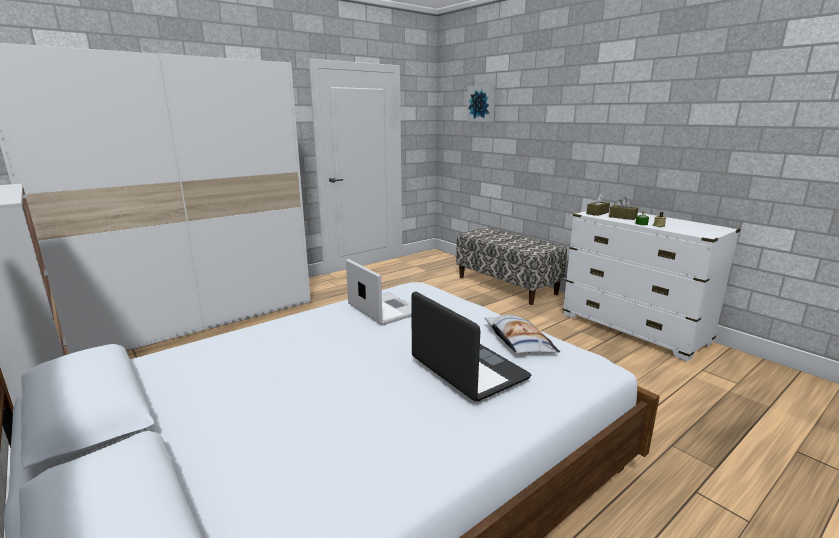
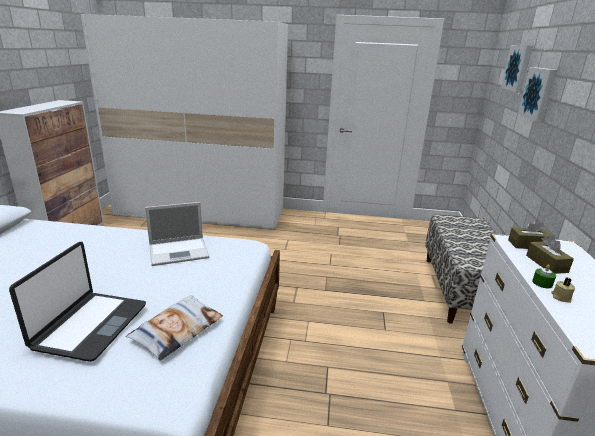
camera: 45 degrees right, 5 degrees up
(383, 309) = (180, 251): laptop -> laptop turned 60 degrees clockwise
(518, 119) = (538, 94): none -> picture

